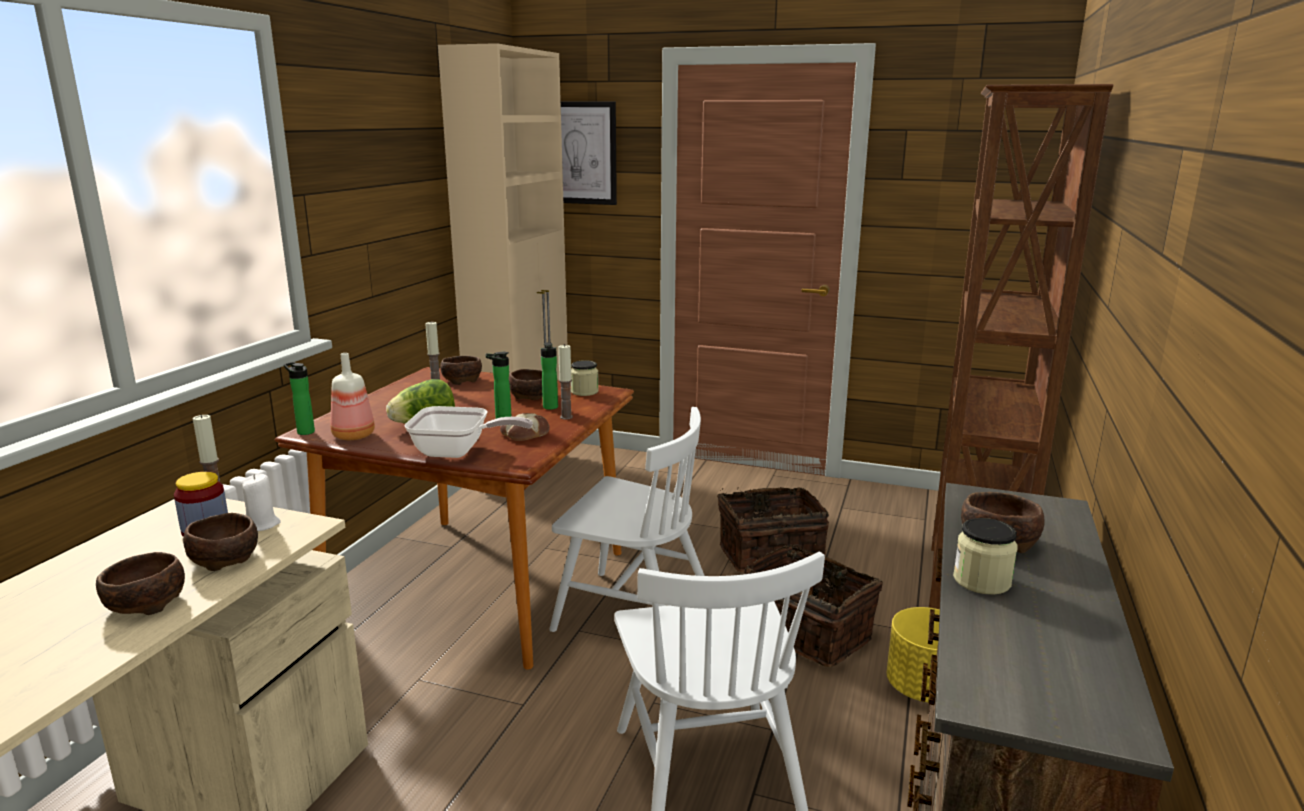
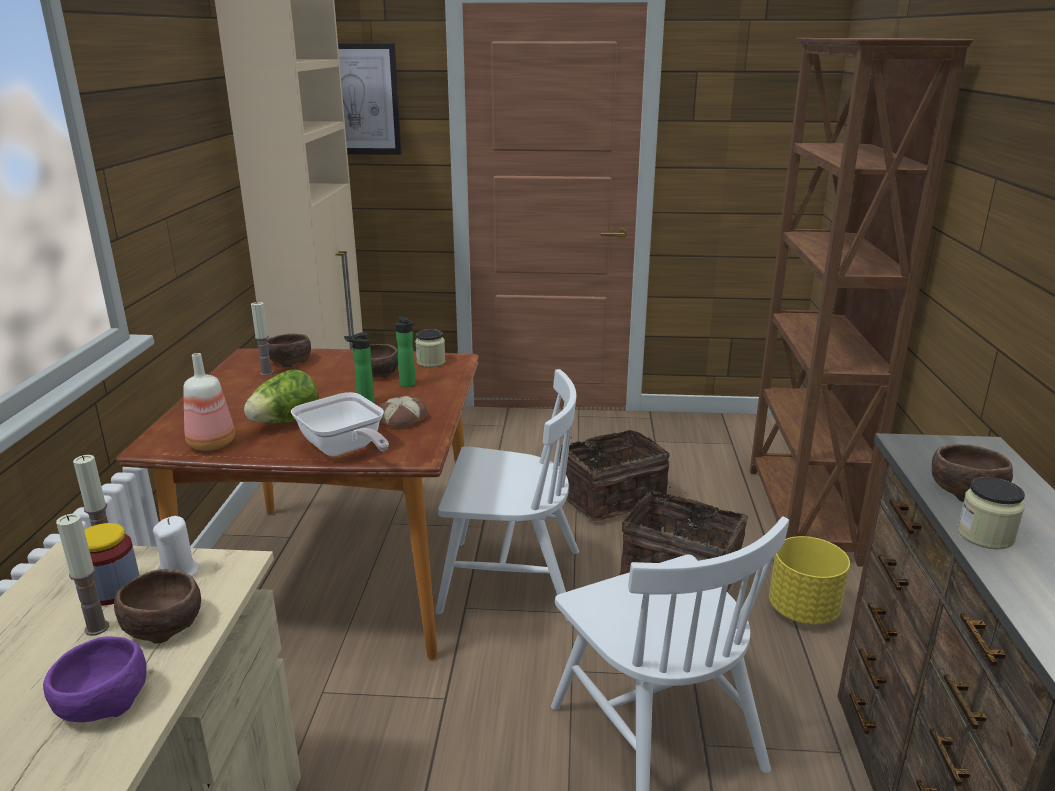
camera: 15 degrees left, 5 degrees up
(144, 603) = (100, 702): brown bowl -> purple bowl
(304, 431) = (148, 445): bottle -> none
(458, 452) = (344, 449): frying pan -> frying pan turned 60 degrees clockwise
(566, 417) = (432, 394): candle -> candle (97, 628)

